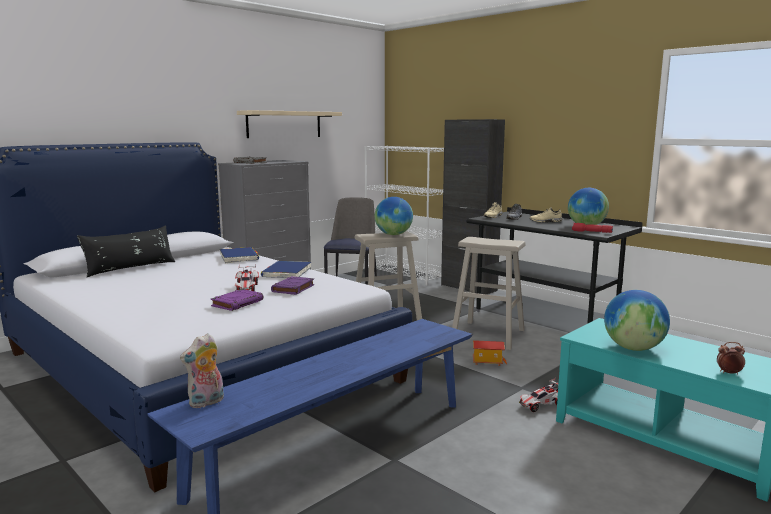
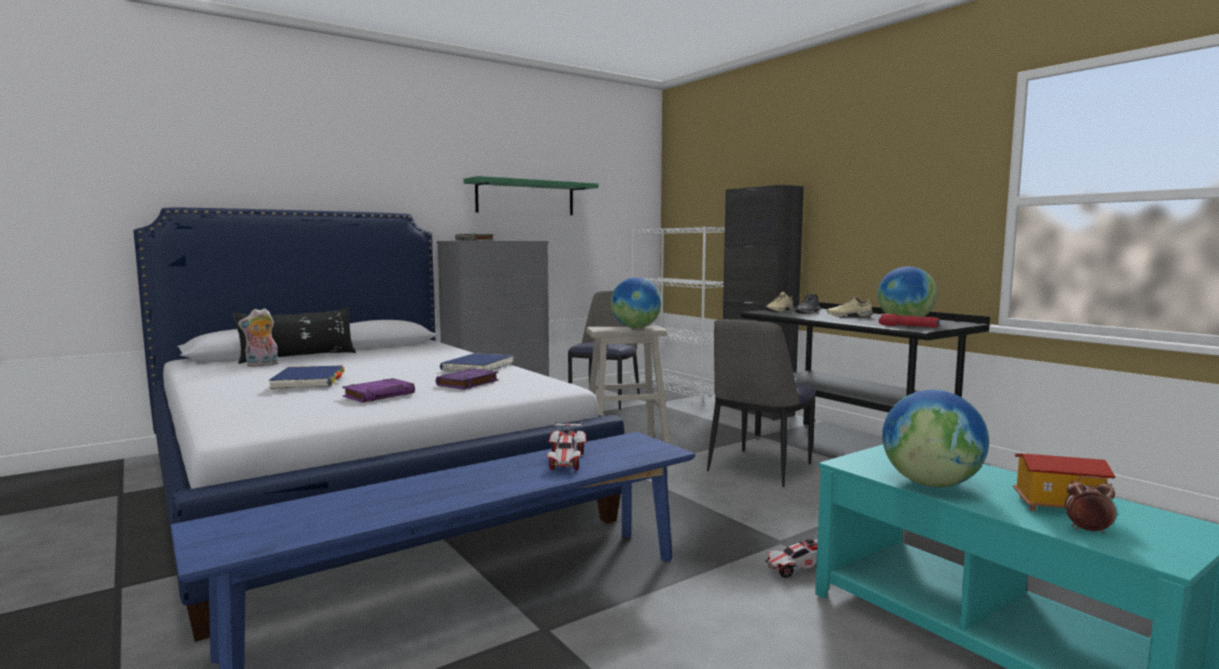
camera: 10 degrees right, 5 degrees down
(206, 402) = (258, 516): plush toy -> plush toy (262, 365)
(239, 257) = (436, 351): blue book -> blue book (309, 381)
(247, 288) = (410, 381): toy car -> toy car (566, 461)
(284, 124) = (525, 198): beige shelf -> green shelf
(487, 335) = (758, 469): beige stool -> chair
(487, 362) = (744, 503): toy house -> toy house (1058, 506)

